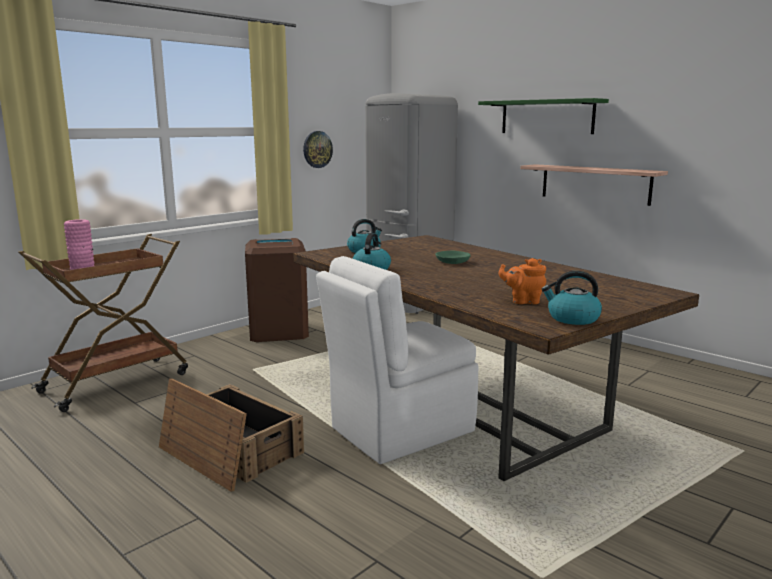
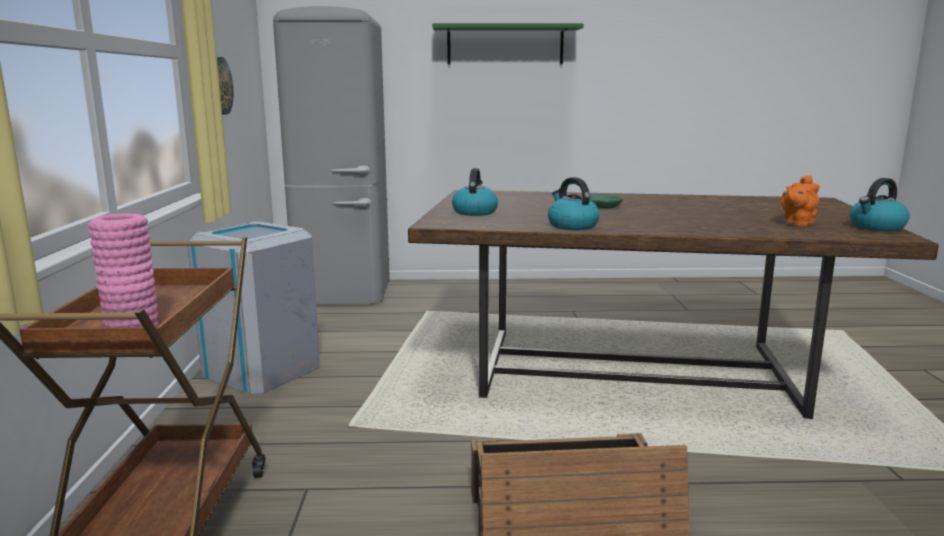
camera: 45 degrees left, 0 degrees up
(278, 331) = (262, 370): brown trash can -> grey trash can
(399, 430) = (650, 418): white chair -> none
(595, 184) = (567, 118): shelf -> none

